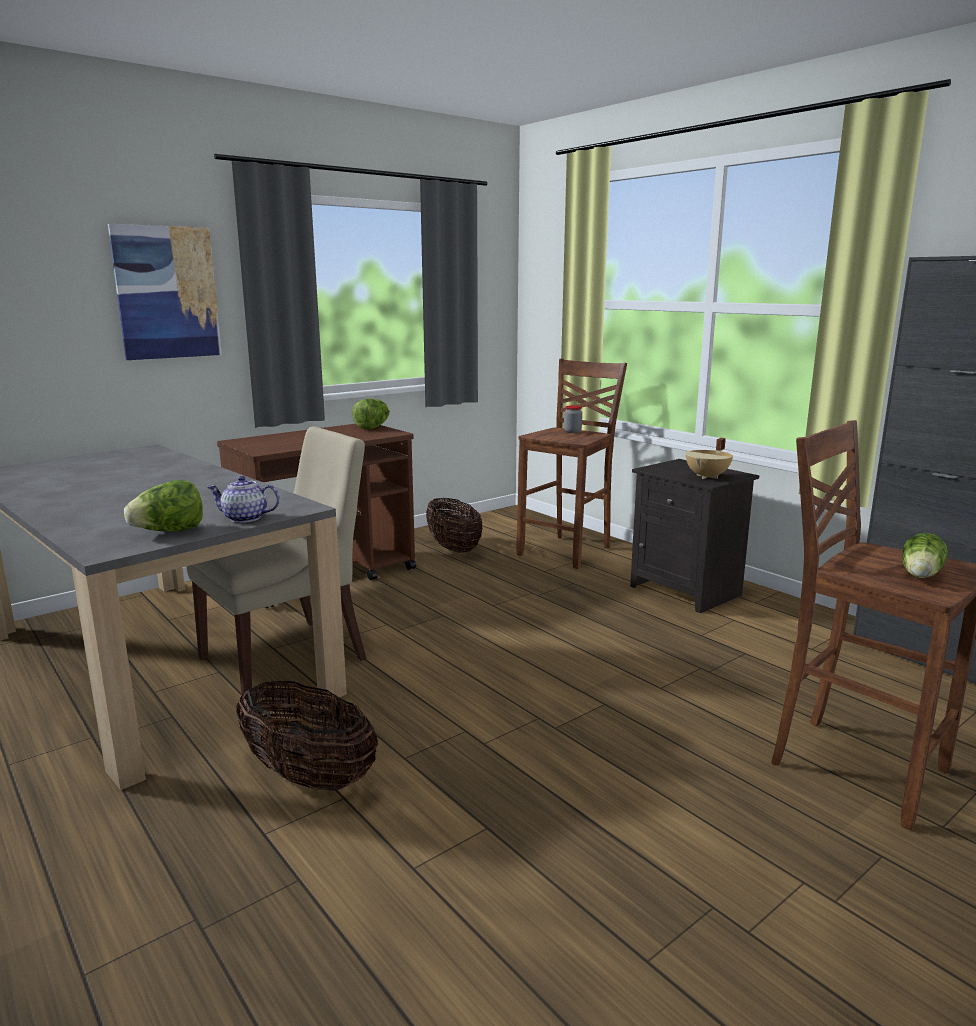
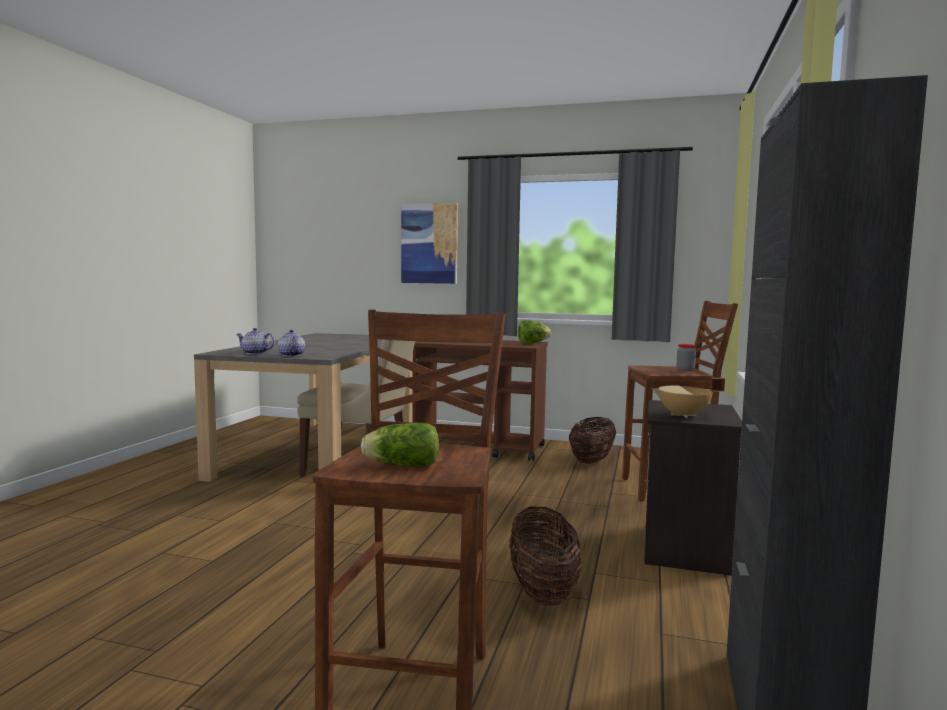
camera: 55 degrees right, 10 degrees down
(169, 531) = (255, 353): lettuce -> teapot
(308, 776) = (236, 508): basket -> basket (542, 591)

